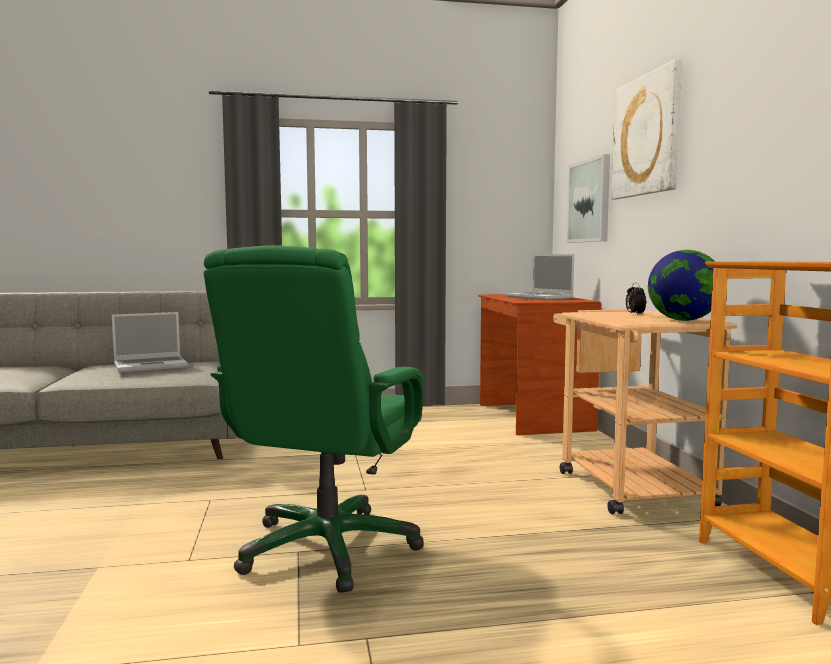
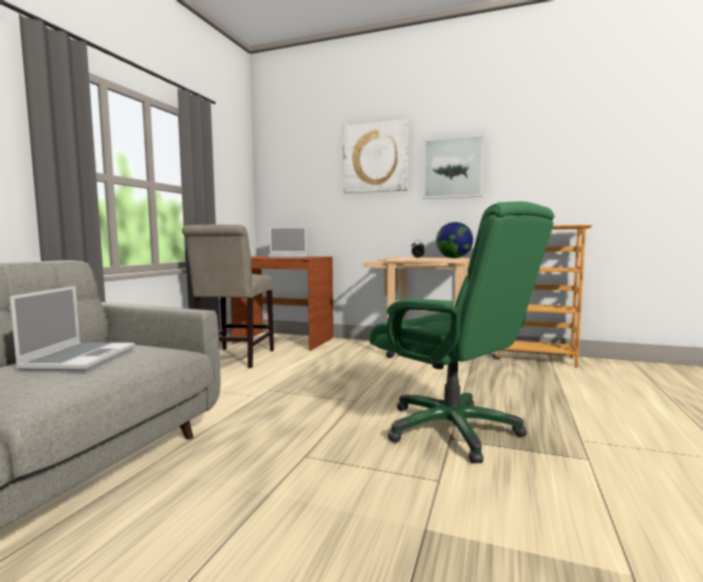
camera: 60 degrees left, 0 degrees up
(428, 419) = (234, 359): none -> beige chair
(589, 201) = (309, 193): picture -> picture (453, 168)

